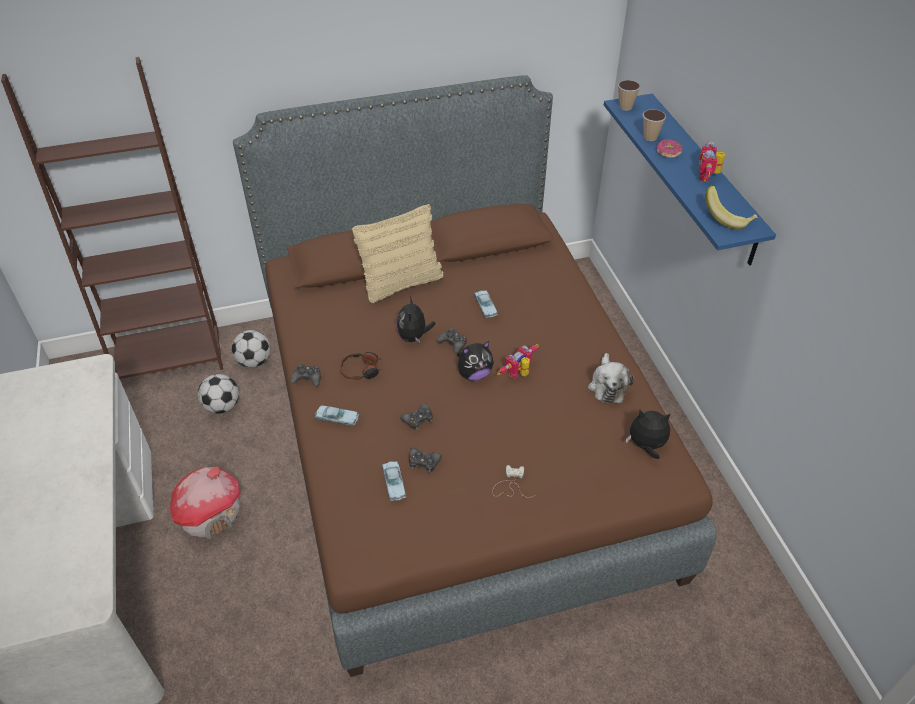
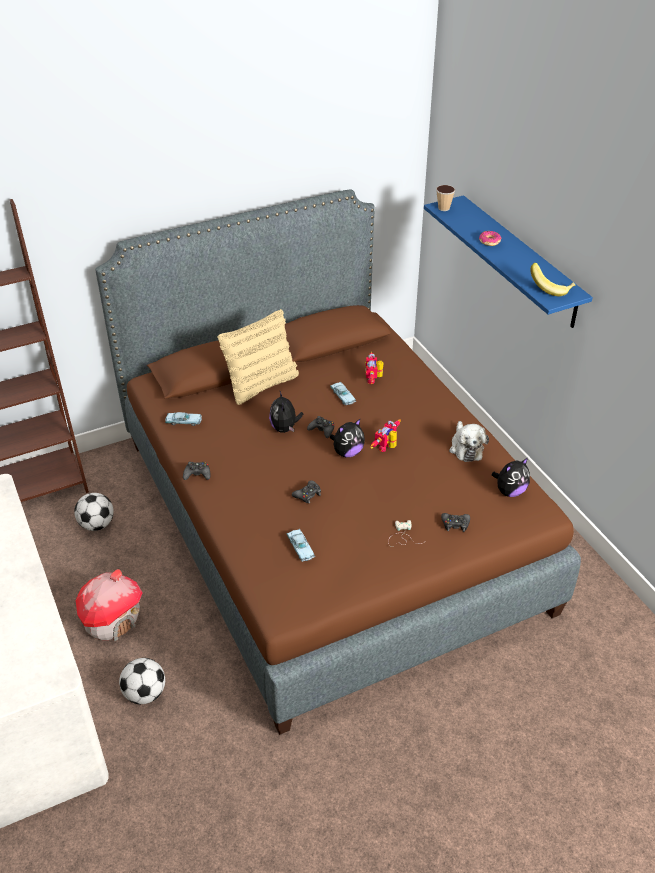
camera: 10 degrees left, 5 degrees down
(254, 361) = (117, 481): football -> football (145, 693)
(337, 418) = (234, 503): blue toy car -> blue toy car (183, 421)
(361, 370) = (245, 461): headphones -> none
(424, 462) = (322, 528): black game controller -> black game controller (455, 524)
(646, 446) = (510, 491): plush toy -> plush toy turned 150 degrees clockwise
(650, 137) = (471, 231): cup -> none
(707, 177) = (526, 258): toy robot -> toy robot (373, 379)

